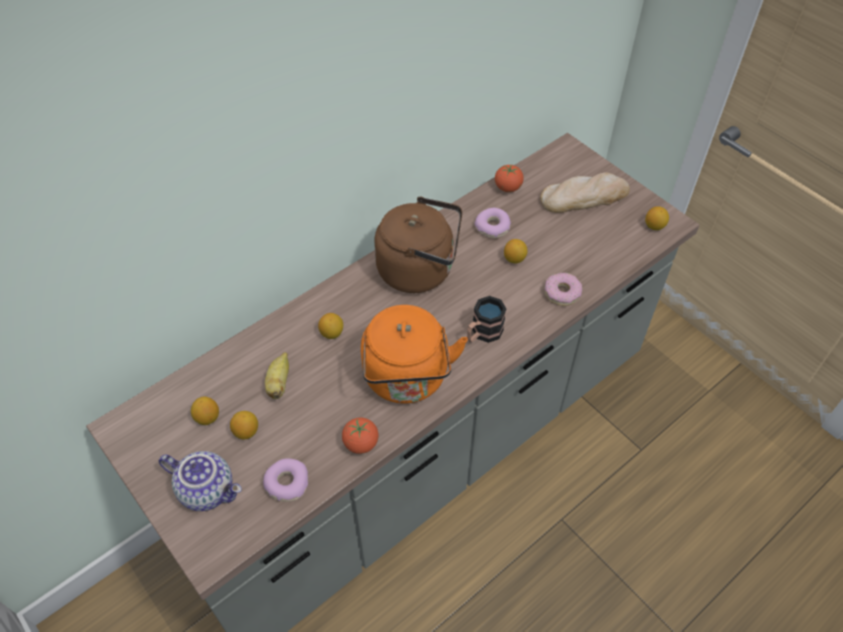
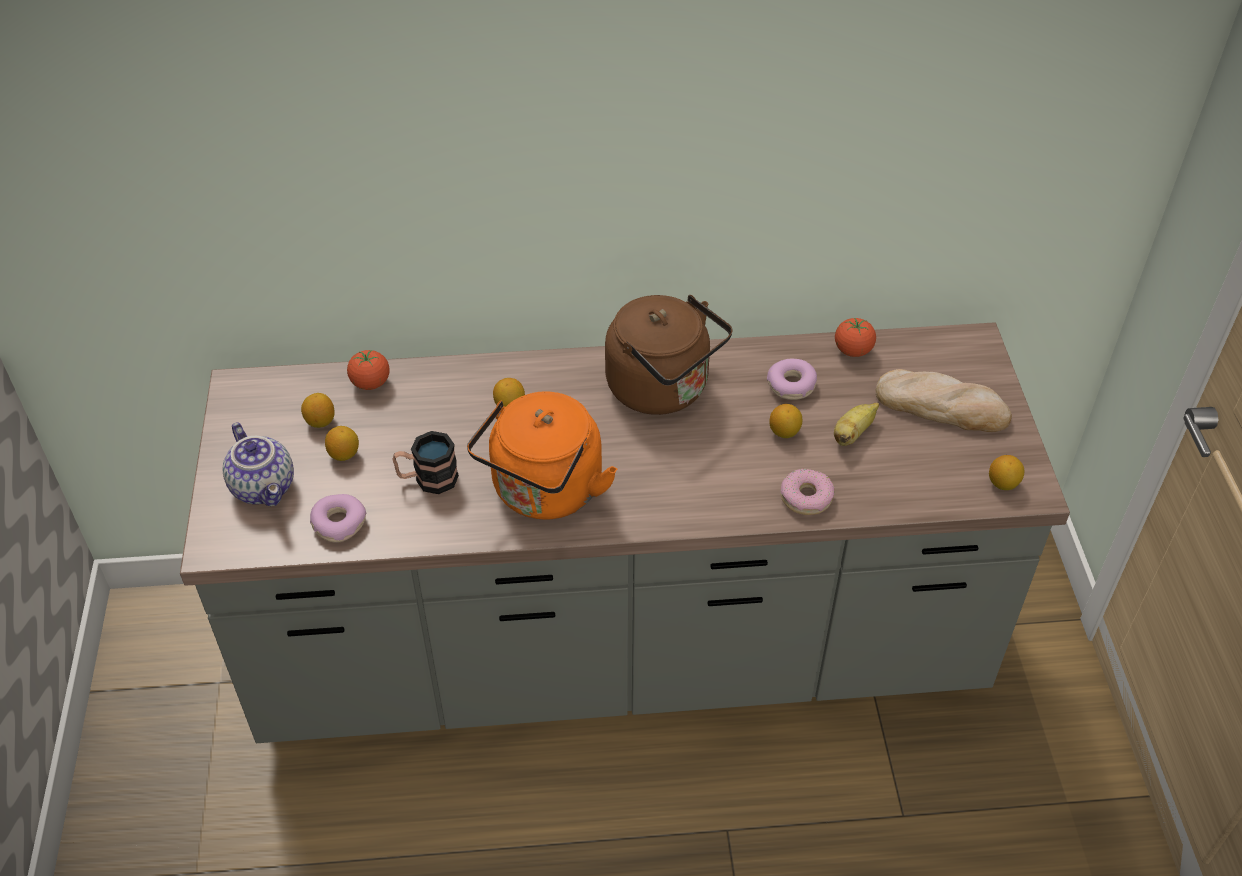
camera: 35 degrees right, 5 degrees down
(279, 383) = (414, 426): banana -> banana (853, 434)
(361, 443) = (441, 528): tomato -> tomato (370, 383)
(482, 333) = (671, 491): mug -> mug (427, 479)

